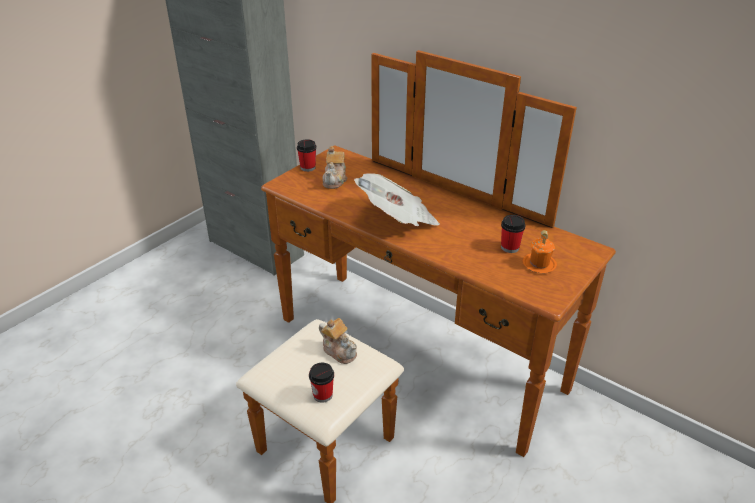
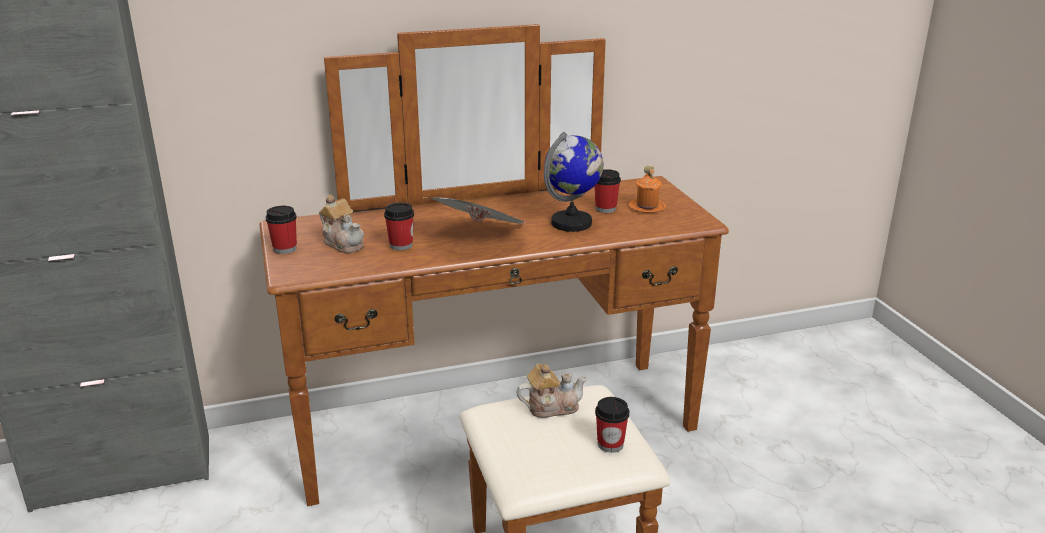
camera: 55 degrees left, 10 degrees down
(353, 198) = (401, 245): none -> cup
(465, 243) = (572, 223): none -> globe

